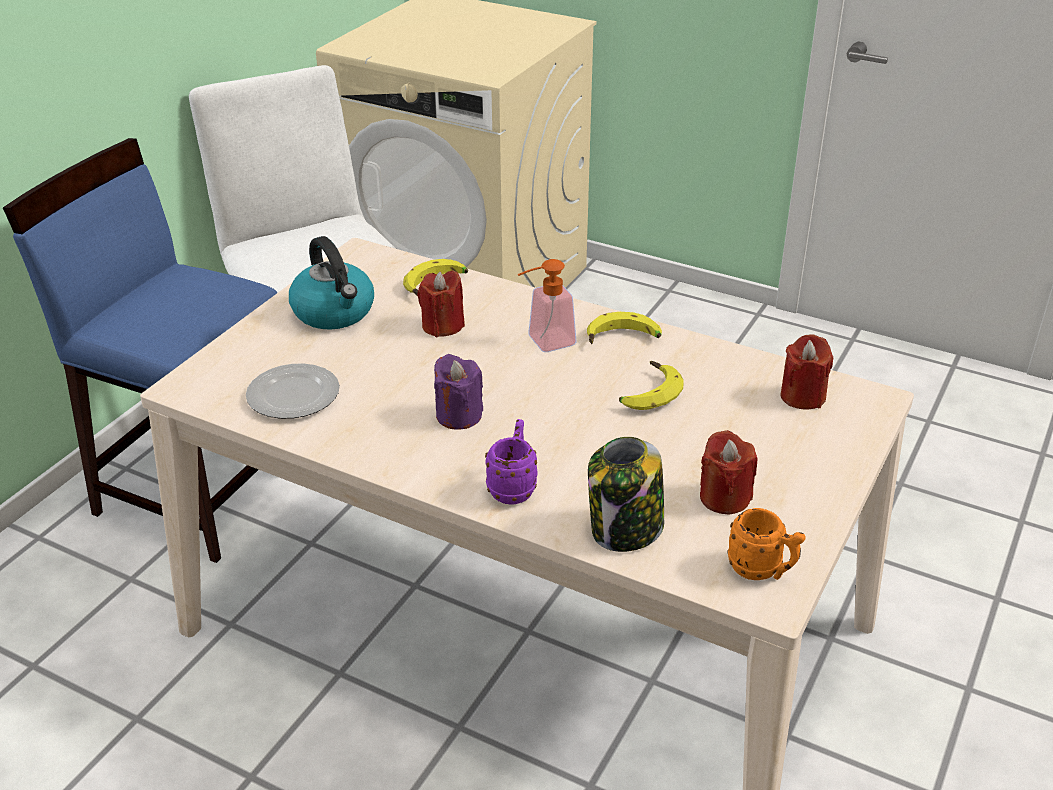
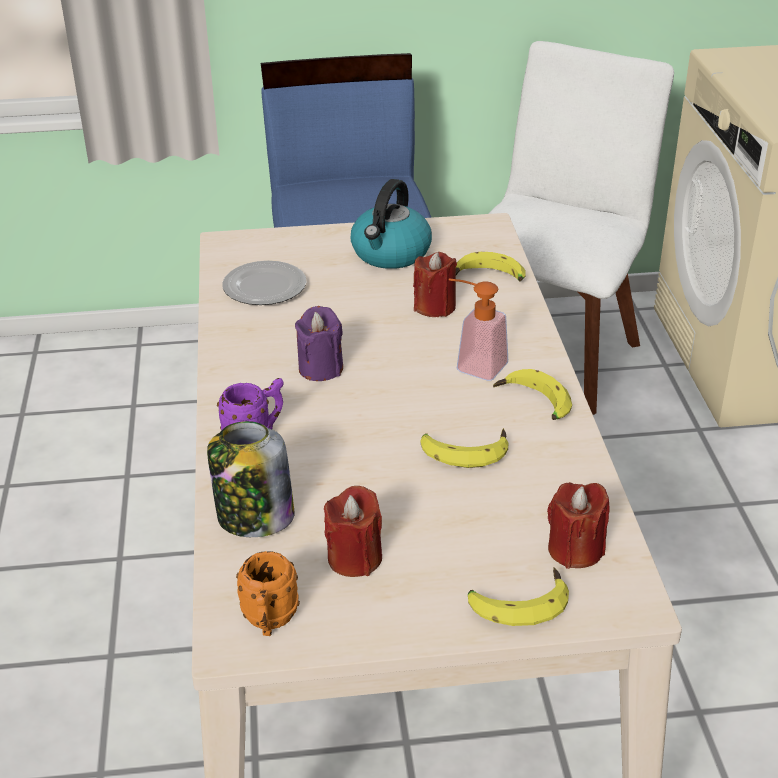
camera: 55 degrees right, 0 degrees up
(836, 444) = (517, 602): none -> banana

